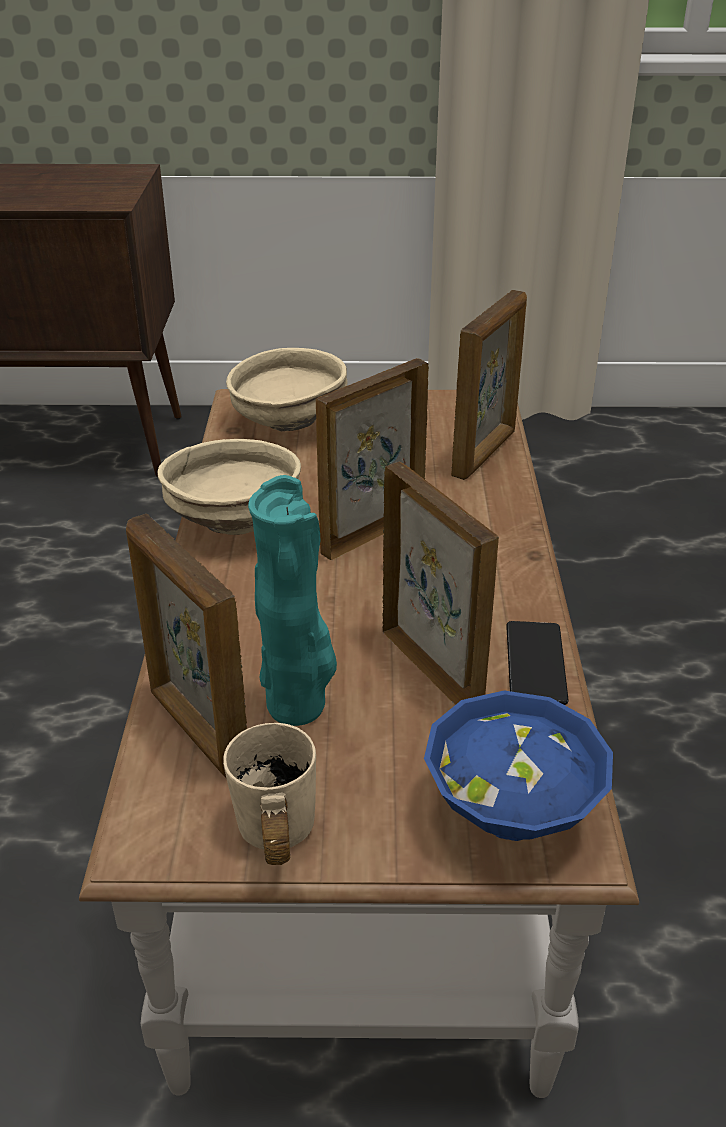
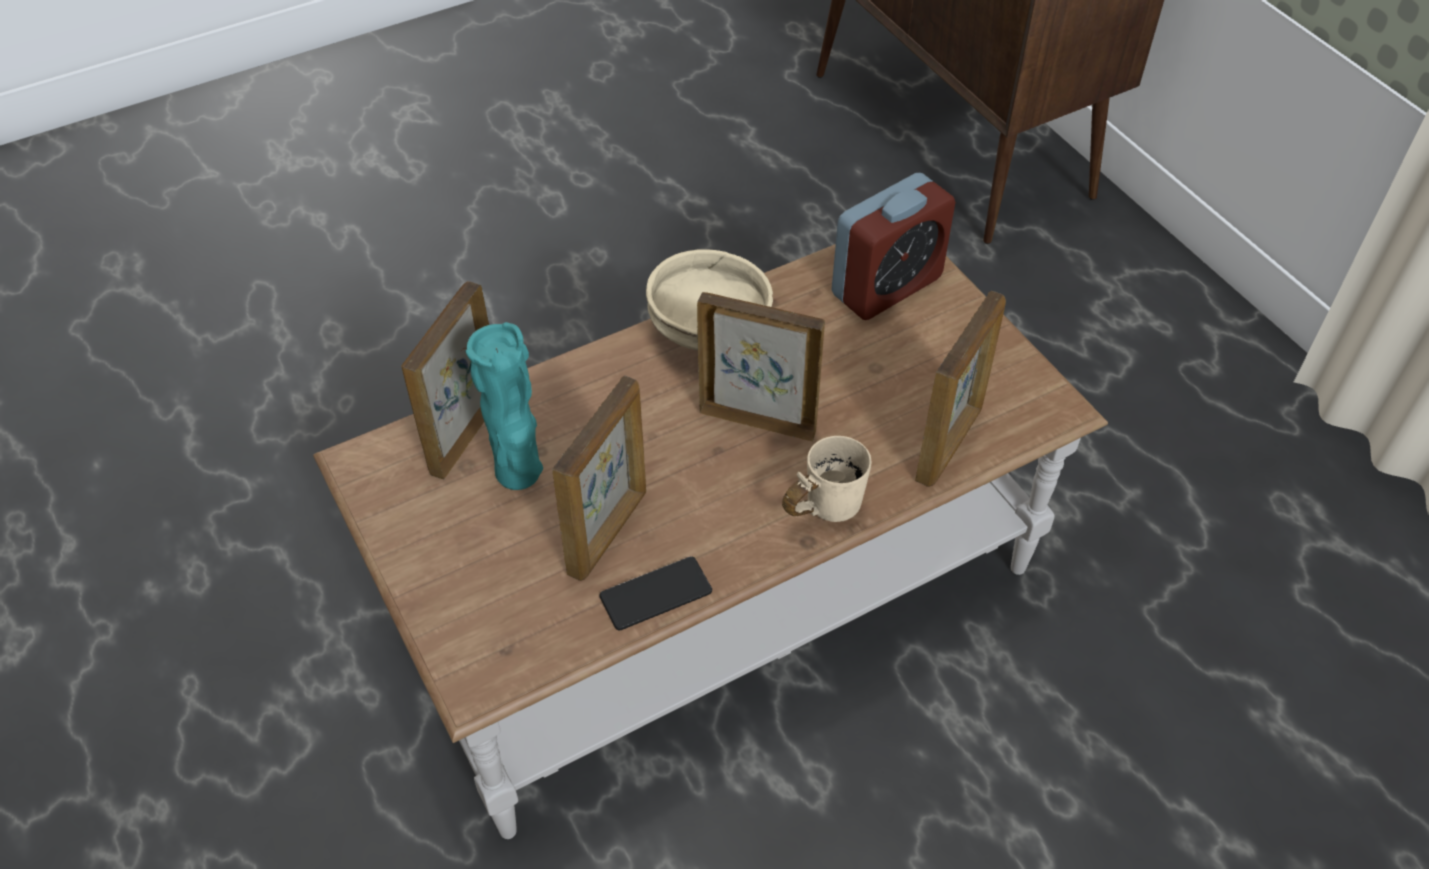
camera: 60 degrees right, 15 degrees up
(267, 841) = (391, 518): beige mug -> beige mug (819, 505)
(287, 421) = (886, 286): beige bowl -> alarm clock
(485, 454) = (949, 444): picture frame -> picture frame turned 60 degrees counterclockwise
(515, 813) = (486, 639): blue bowl -> none

